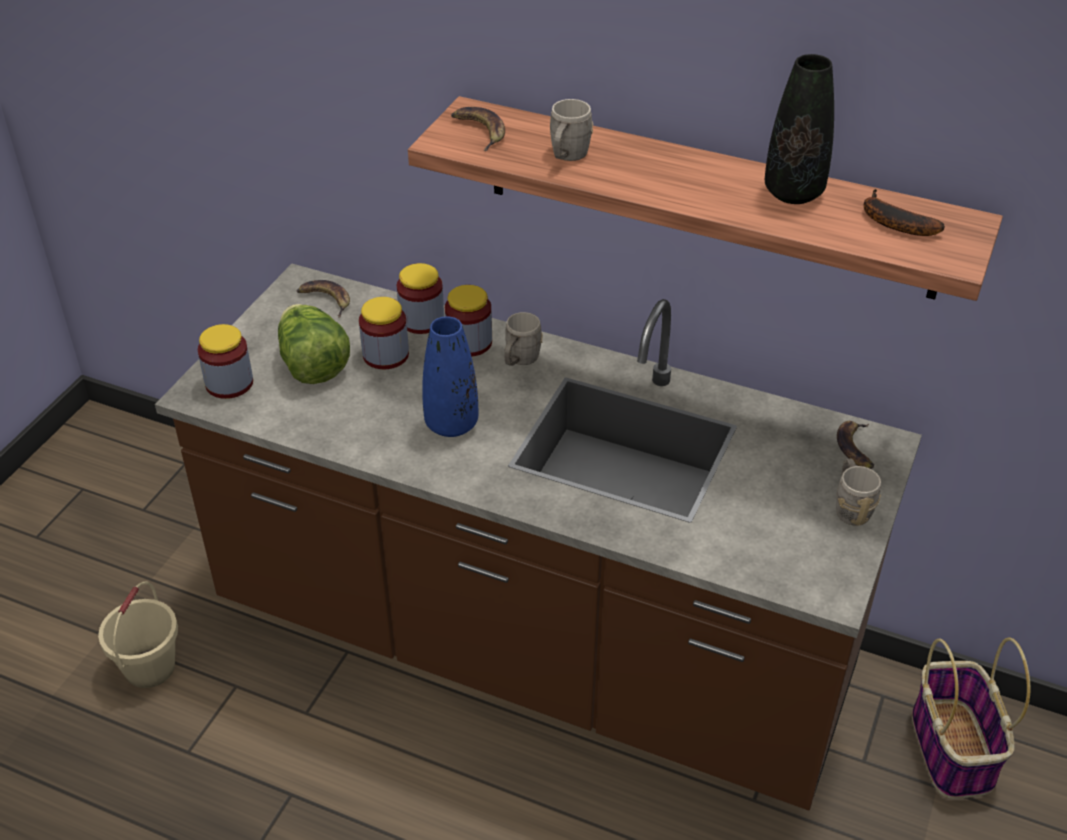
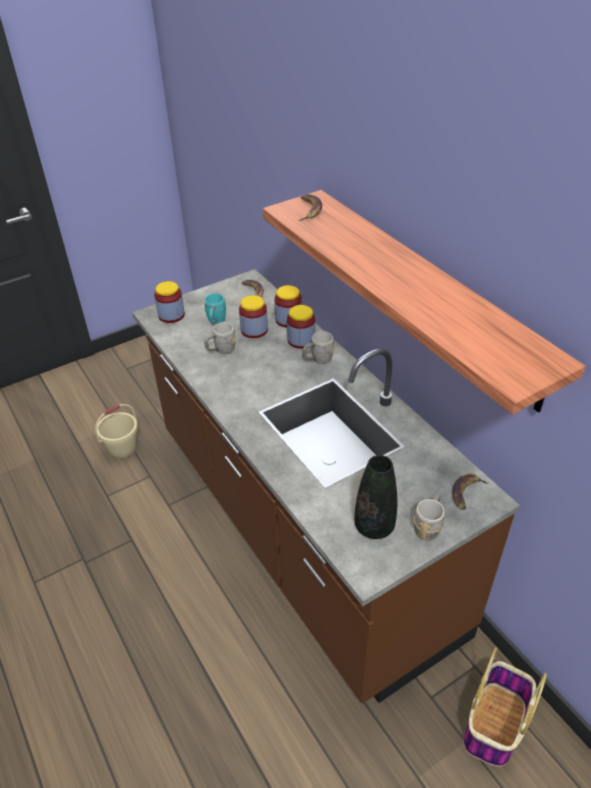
camera: 35 degrees right, 0 degrees up
(312, 365) = (216, 321): lettuce -> turquoise mug
(451, 424) = (251, 378): blue vase -> none
(567, 157) = (339, 238): grey mug -> grey mug (221, 350)
(793, 193) = (451, 301): black vase -> black vase (374, 527)
(892, 222) = (497, 341): banana -> none

